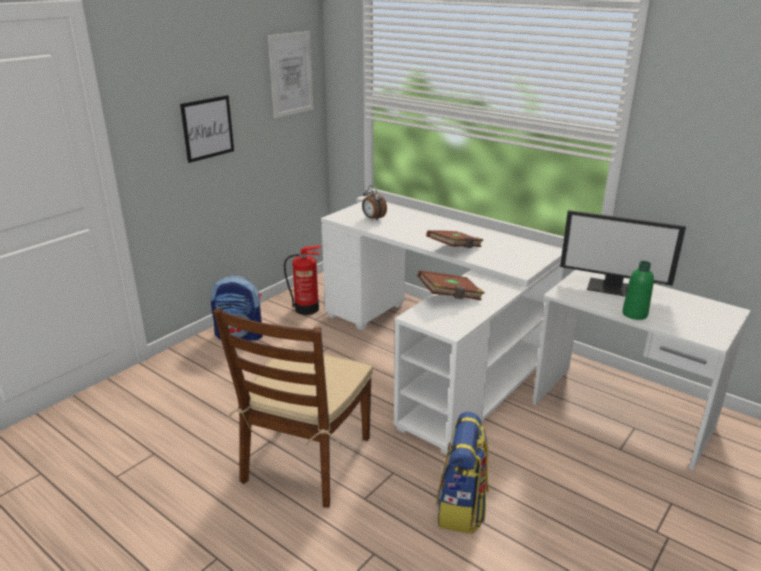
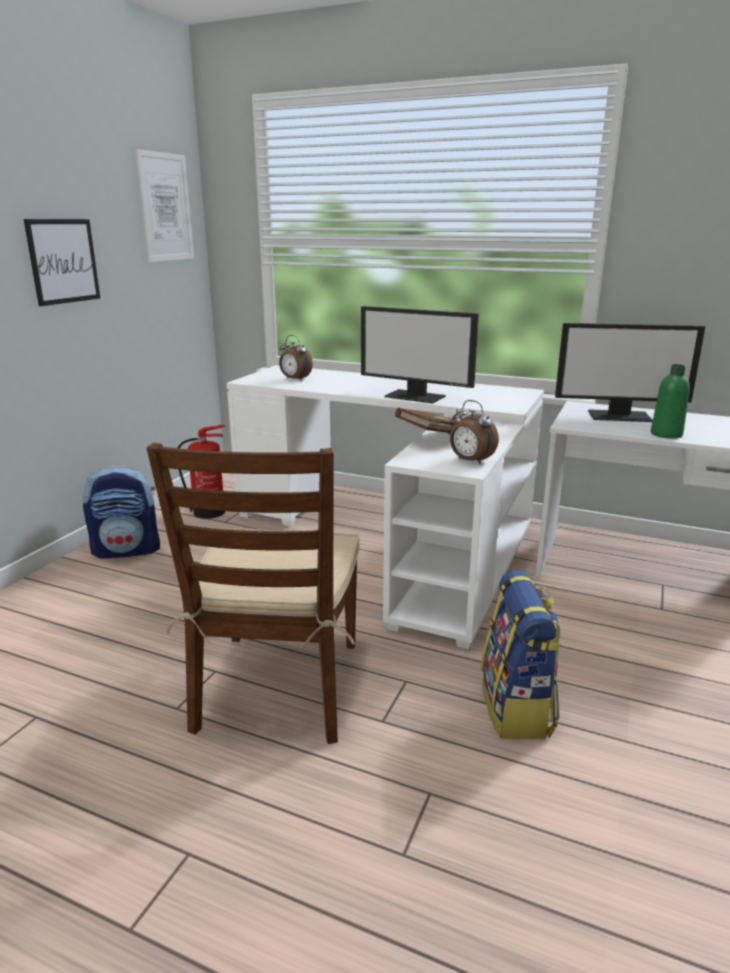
camera: 15 degrees left, 5 degrees down
(455, 249) = (416, 396): brown book -> monitor
(459, 322) = (470, 461): none -> alarm clock

